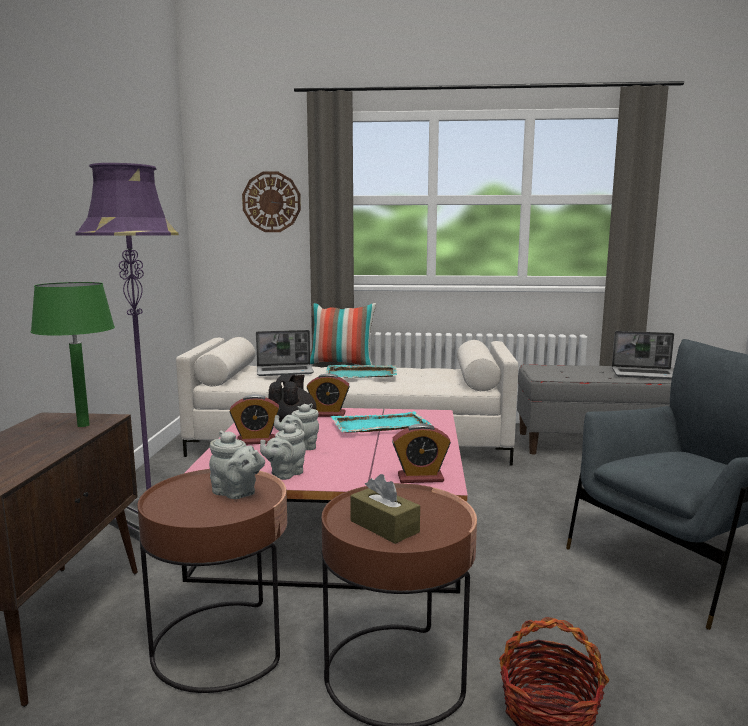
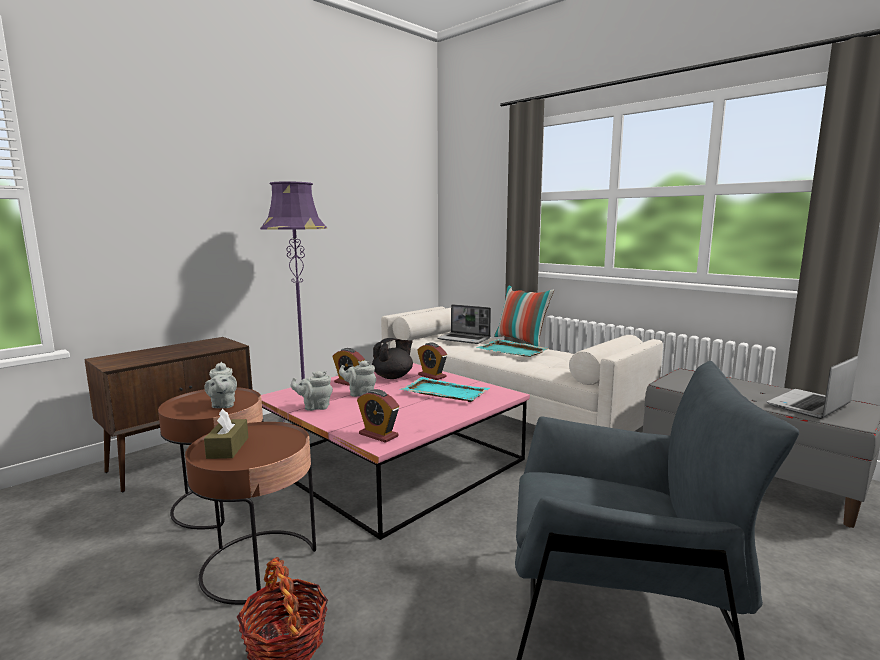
camera: 40 degrees right, 0 degrees up
(82, 425) = (215, 347): green table lamp -> none
(271, 202) = (488, 199): wall clock -> none
(644, 374) = (809, 406): laptop -> laptop turned 90 degrees clockwise

